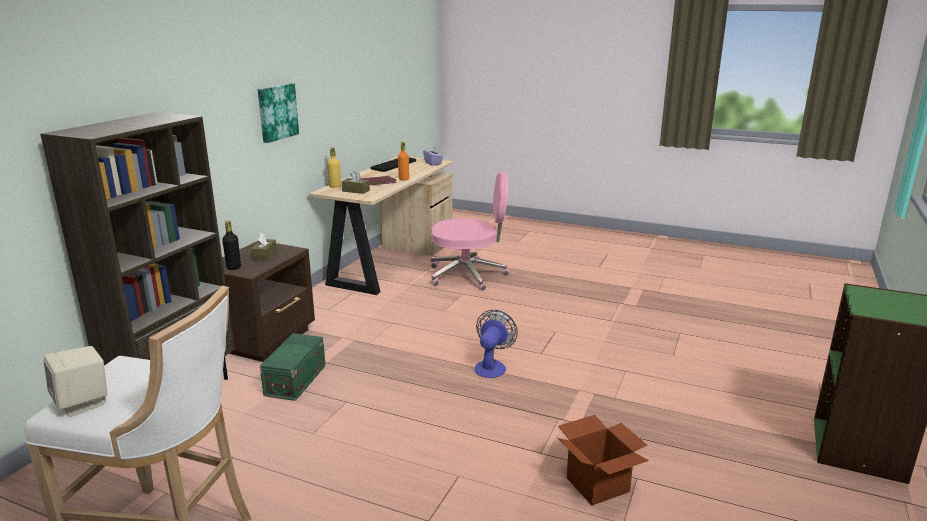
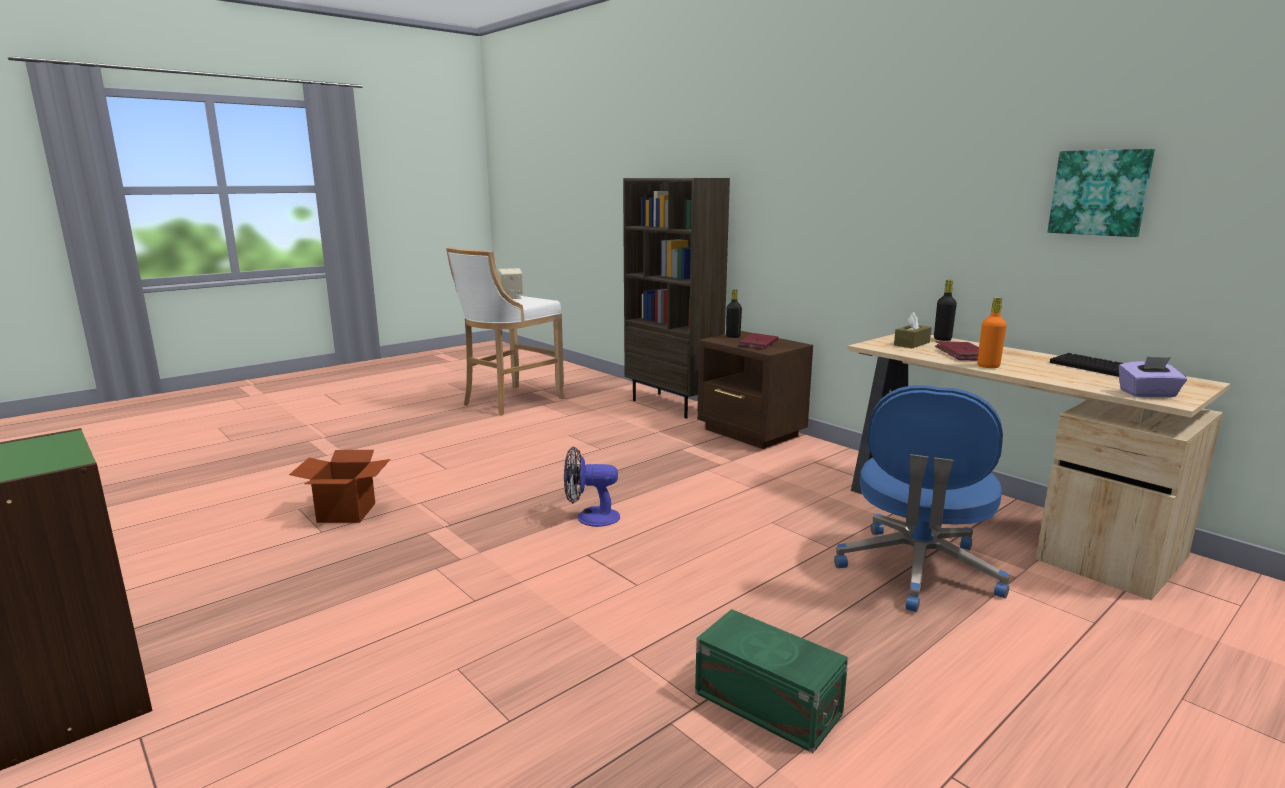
camera: 115 degrees right, 5 degrees down
(264, 255) = (758, 344): brown tissue box -> red book
(276, 112) = (880, 208): picture -> picture (1099, 192)
(297, 380) = (658, 437): green storage box -> green storage box (768, 705)
(335, 186) = (942, 339): yellow bottle -> black bottle
(468, 275) = (917, 571): pink office chair -> blue office chair
(492, 366) = (590, 517): fan -> fan turned 135 degrees clockwise

